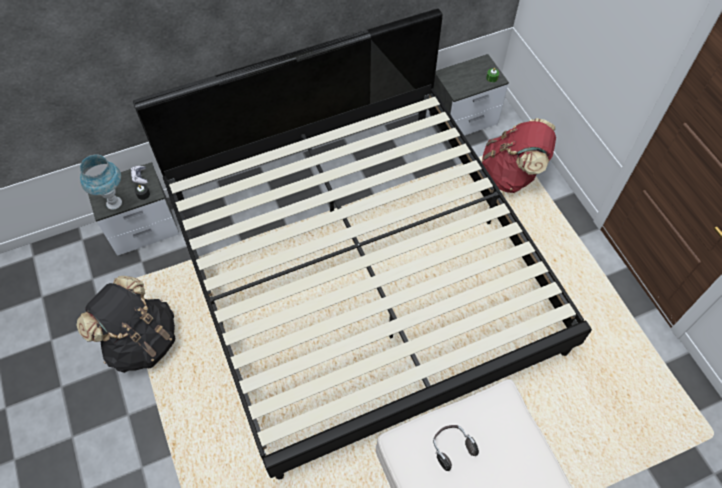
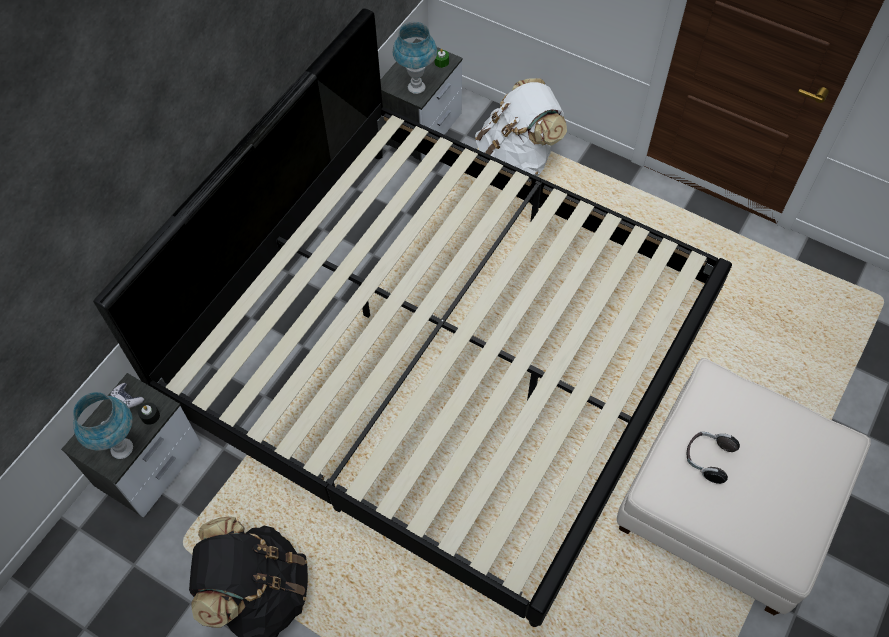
camera: 35 degrees left, 0 degrees up
(461, 86) = (416, 87): none -> blue table lamp
(511, 175) = (517, 159): red backpack -> white backpack

